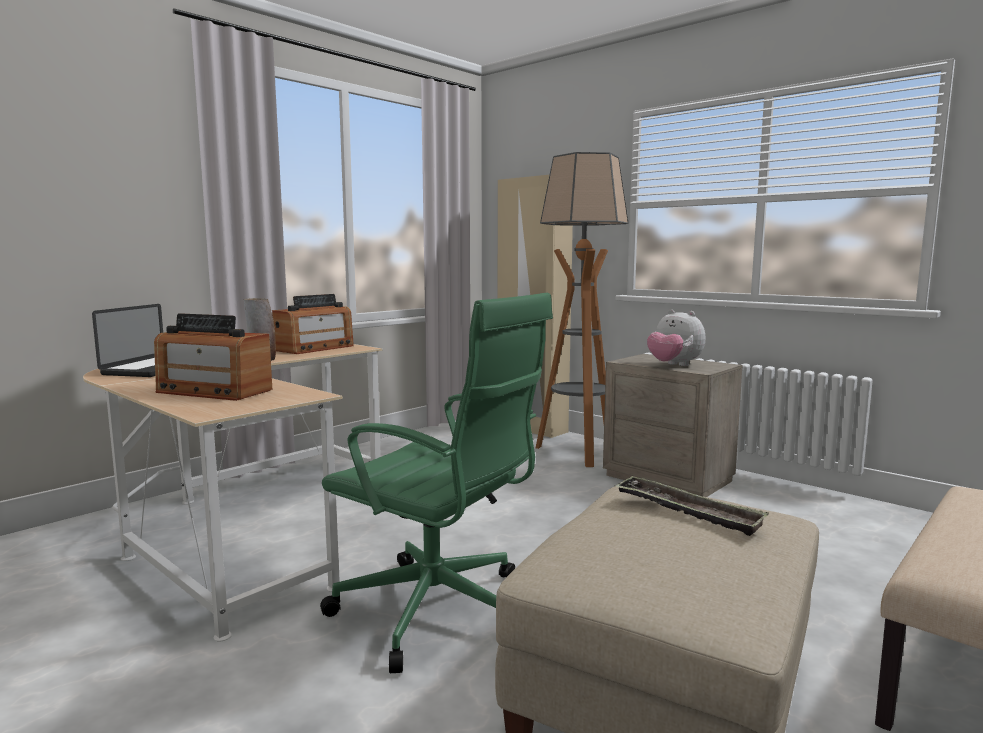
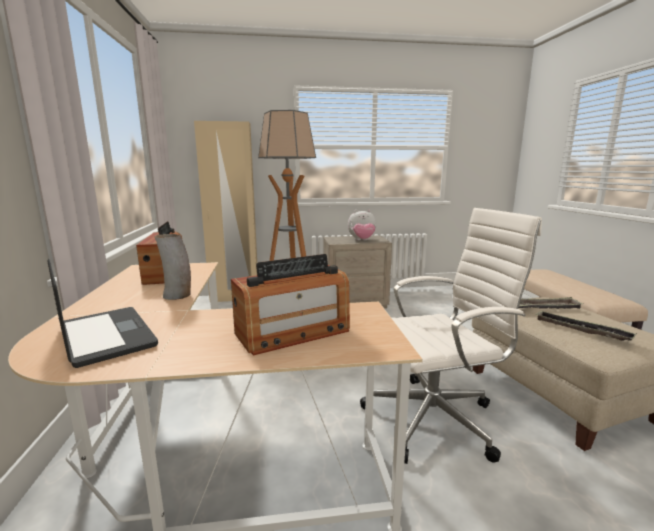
camera: 50 degrees left, 5 degrees up
(439, 612) = (435, 418): green office chair -> white office chair
(622, 545) = (581, 329): none -> tray

